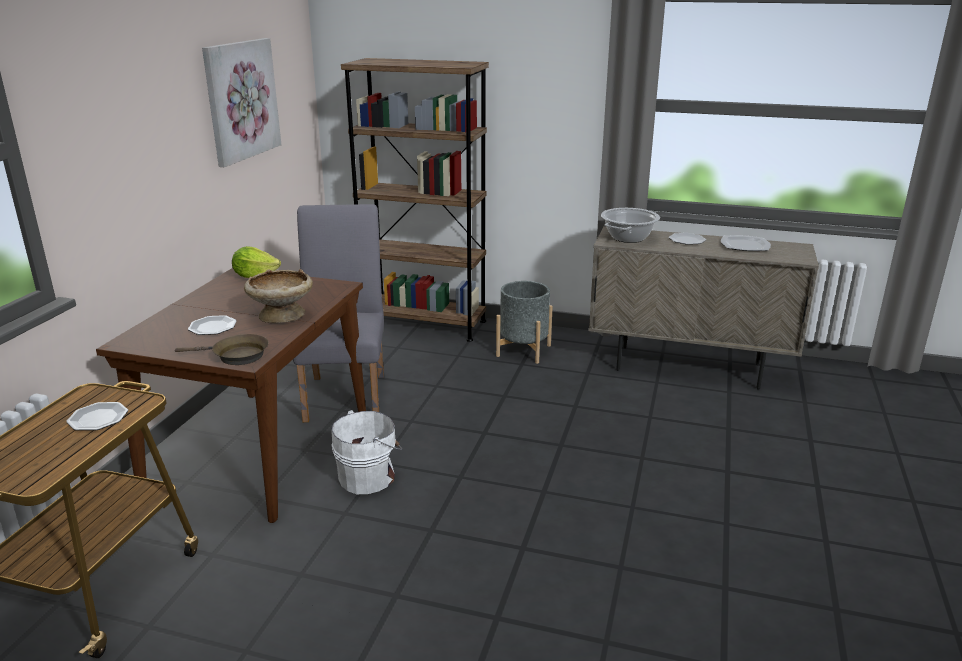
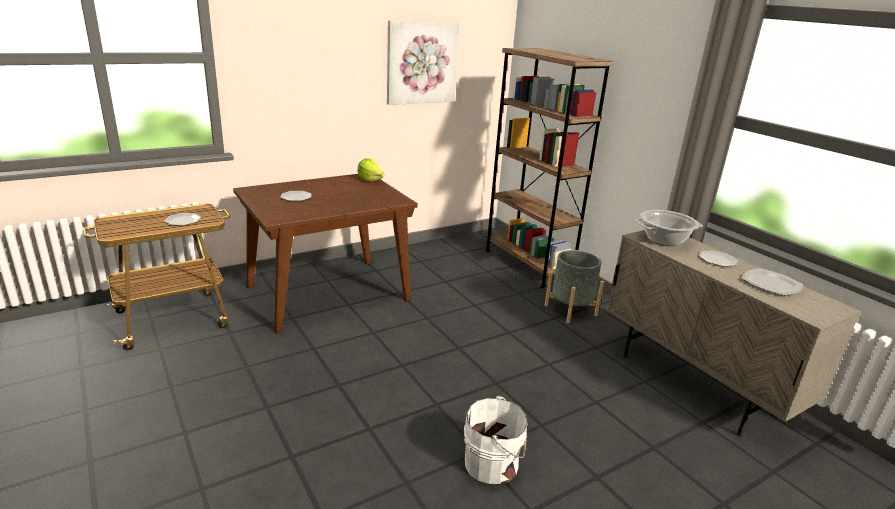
camera: 40 degrees right, 0 degrees up
(236, 356) = (275, 215): brown frying pan -> none
(282, 315) = (338, 204): beige bowl -> none
(347, 393) = (417, 284): grey chair -> none
(369, 476) = (355, 336): white bucket -> white bucket (494, 463)

